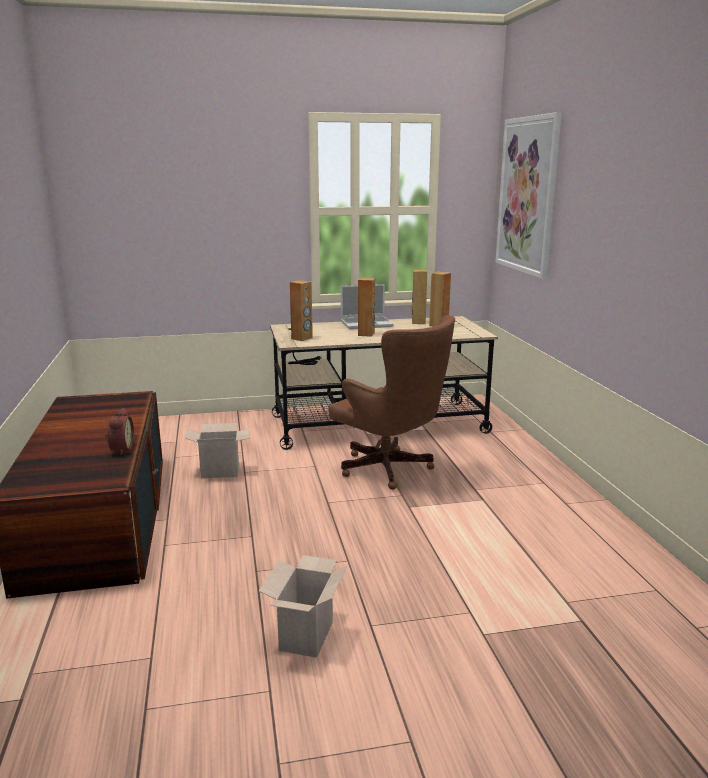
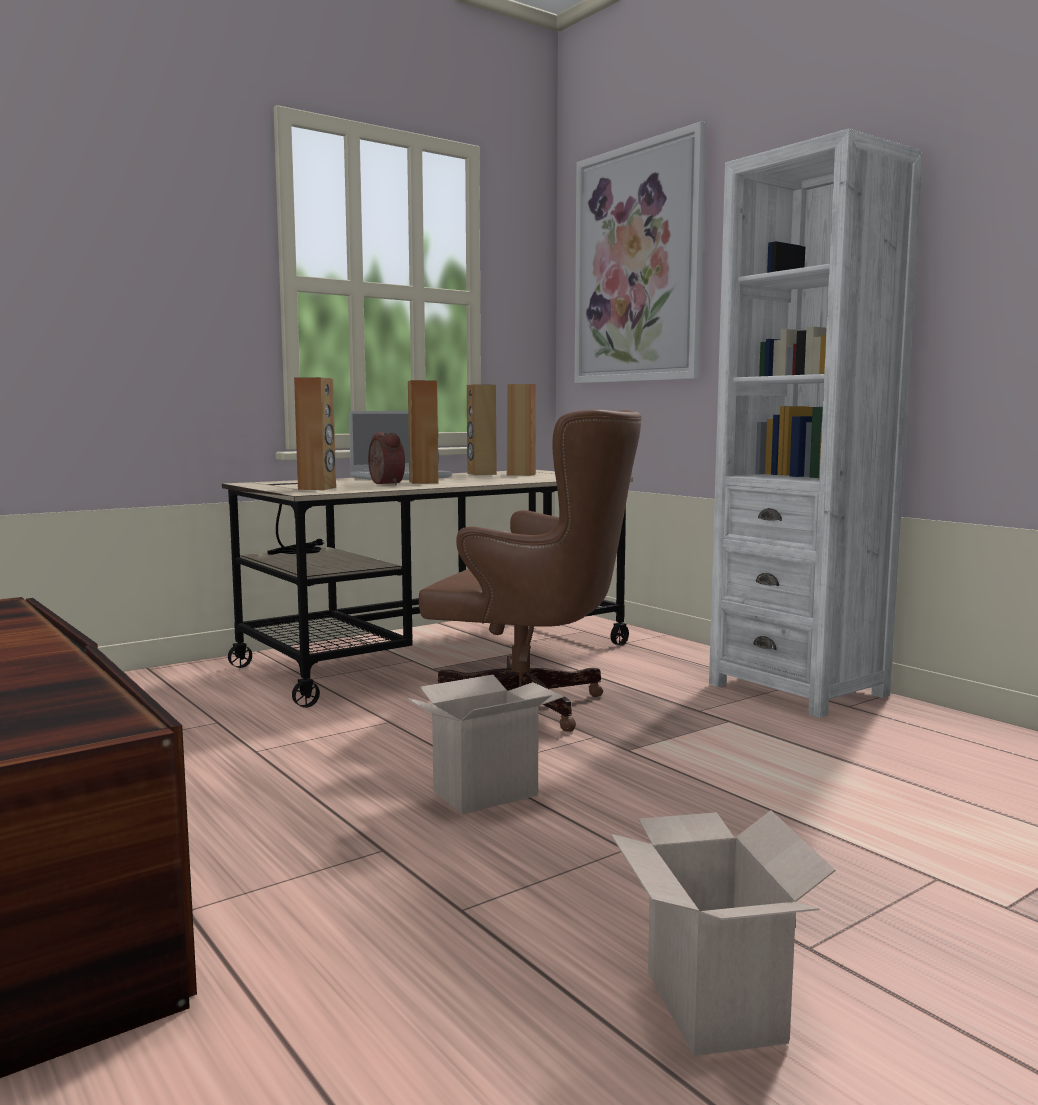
camera: 25 degrees left, 10 degrees down
(120, 449) = (55, 675): alarm clock -> alarm clock (383, 483)
(221, 471) = (203, 757): cardboard box -> cardboard box (486, 792)
(550, 486) = (798, 689): none -> white bookcase

